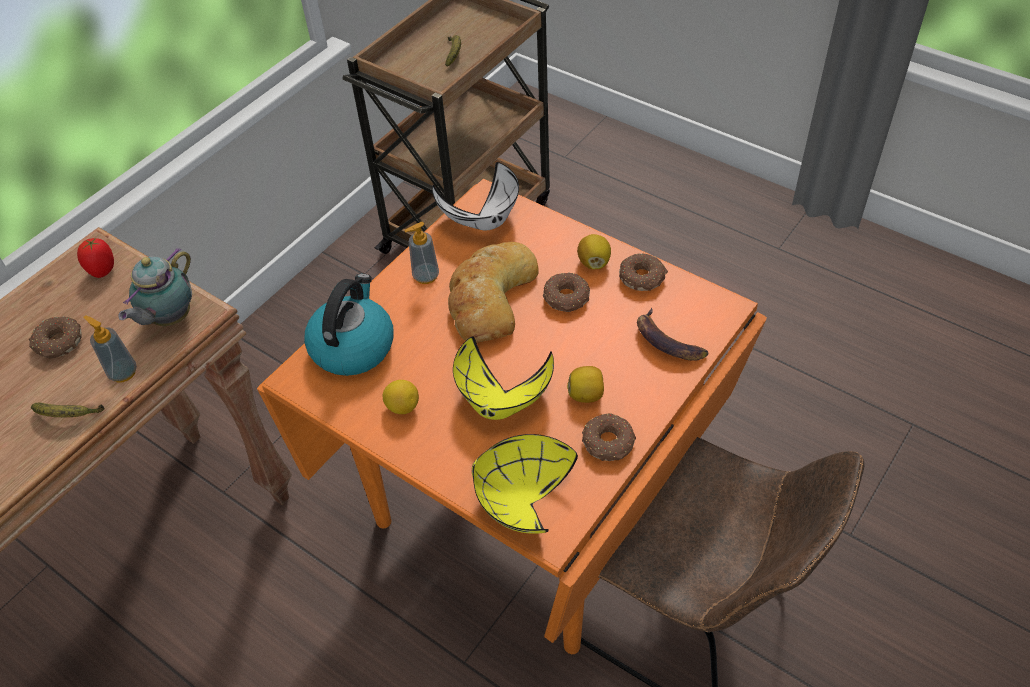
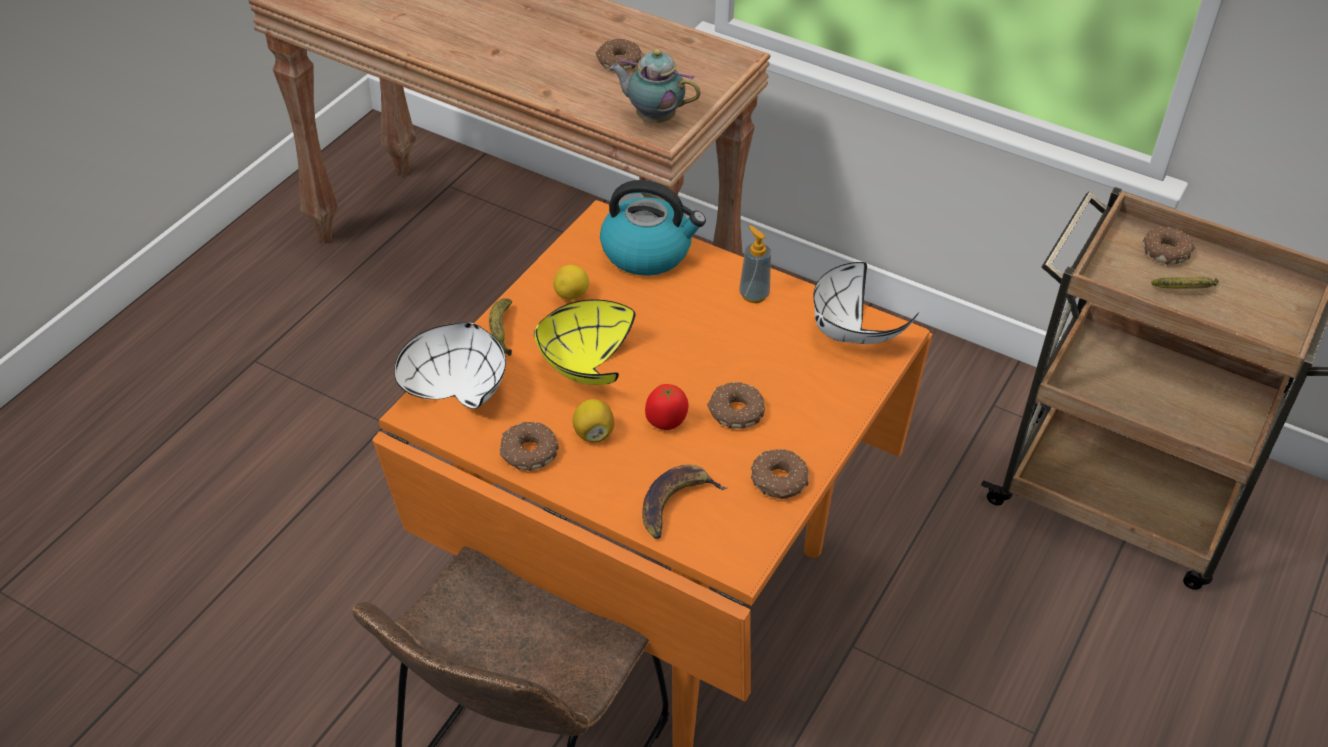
camera: 80 degrees right, 5 degrees down
(68, 416) = (537, 83): banana -> banana (502, 331)
(103, 270) = (710, 67): tomato -> tomato (666, 422)
(123, 373) = (586, 103): soap dispenser -> none
(410, 55) = (1166, 251): none -> donut
(490, 298) = (728, 348): bread -> none
(519, 501) = (457, 387): yellow bowl -> white bowl
(594, 262) = (798, 435): lemon -> none

